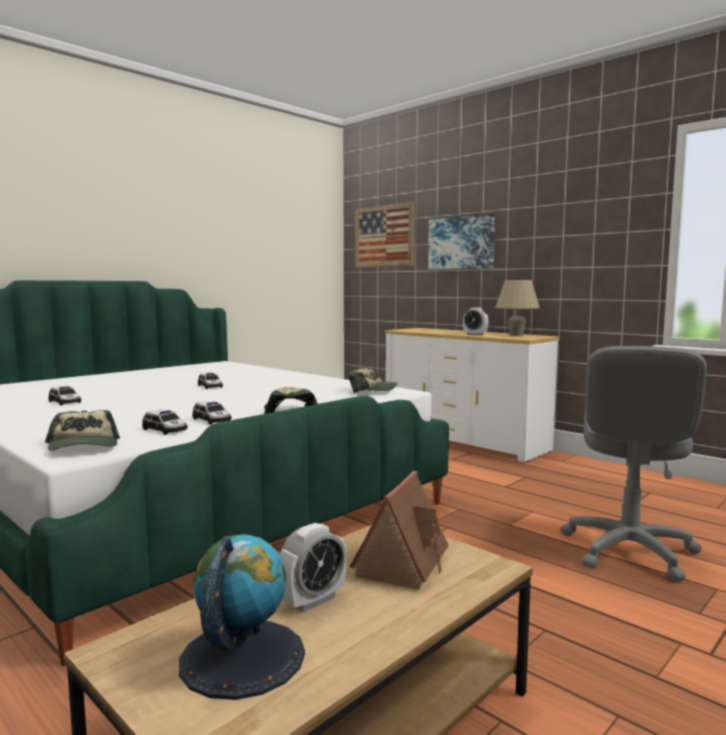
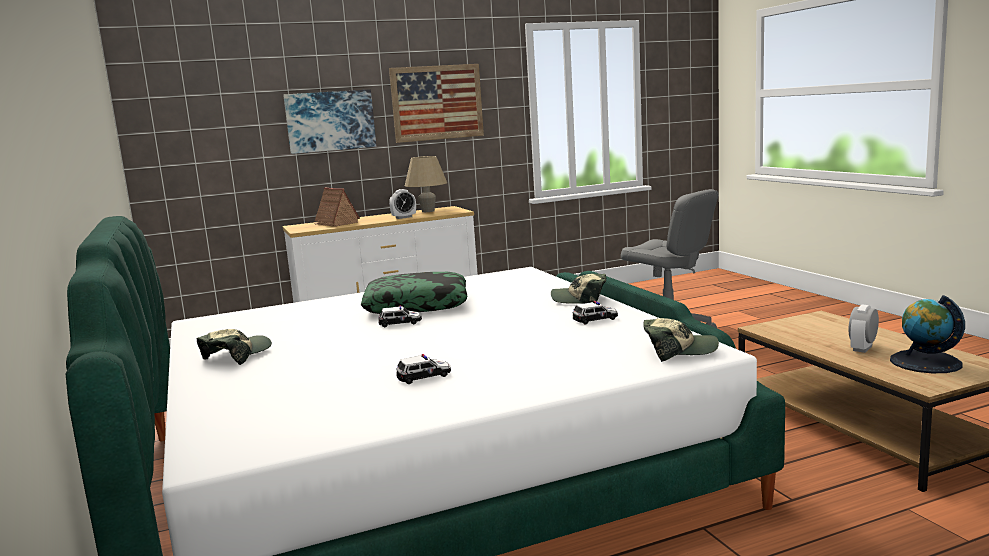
camera: 65 degrees left, 5 degrees up
(165, 430) = (627, 331): toy car -> none
(264, 384) = (417, 305): none -> pillow
(313, 600) = (862, 348): alarm clock -> alarm clock turned 120 degrees counterclockwise
(372, 390) = (507, 277): cap -> cap (237, 355)
(384, 236) = (203, 115): picture -> picture (437, 102)
(402, 562) = (814, 330): toy house -> toy house (336, 223)

